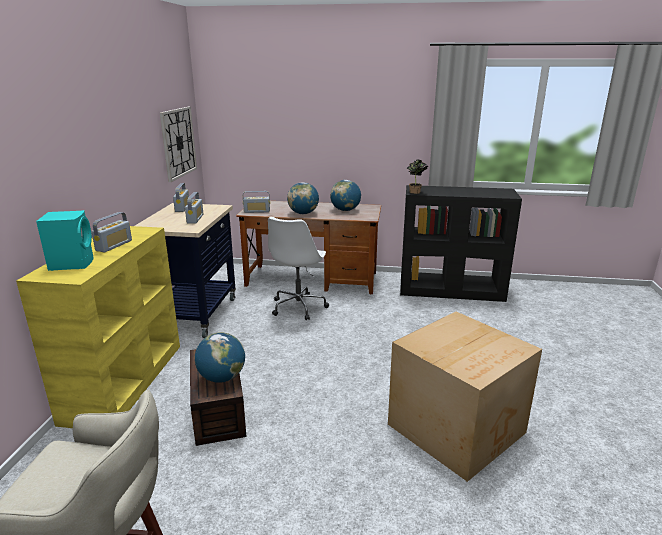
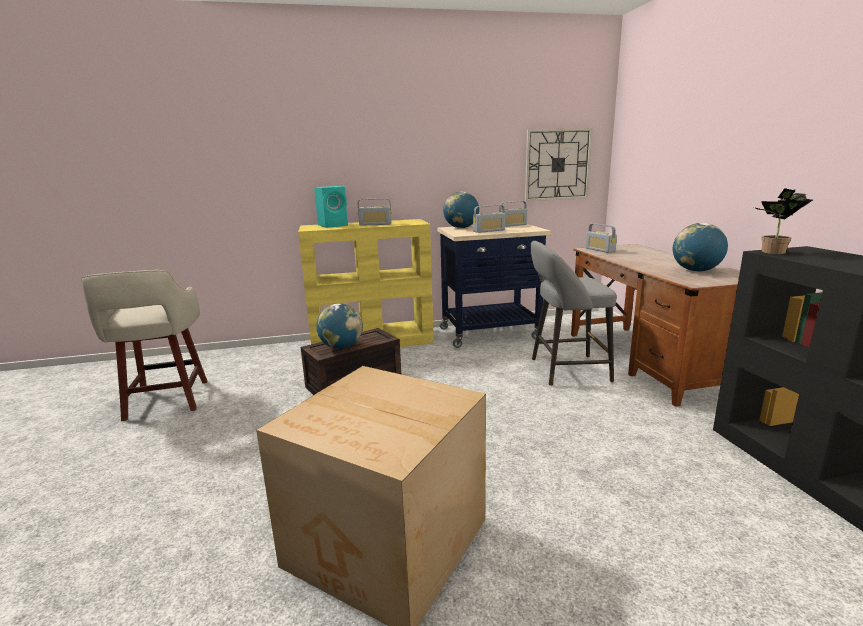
camera: 70 degrees right, 5 degrees down
(298, 308) = (565, 370): white office chair -> grey stool
(303, 213) = (635, 261): globe -> globe (461, 228)

